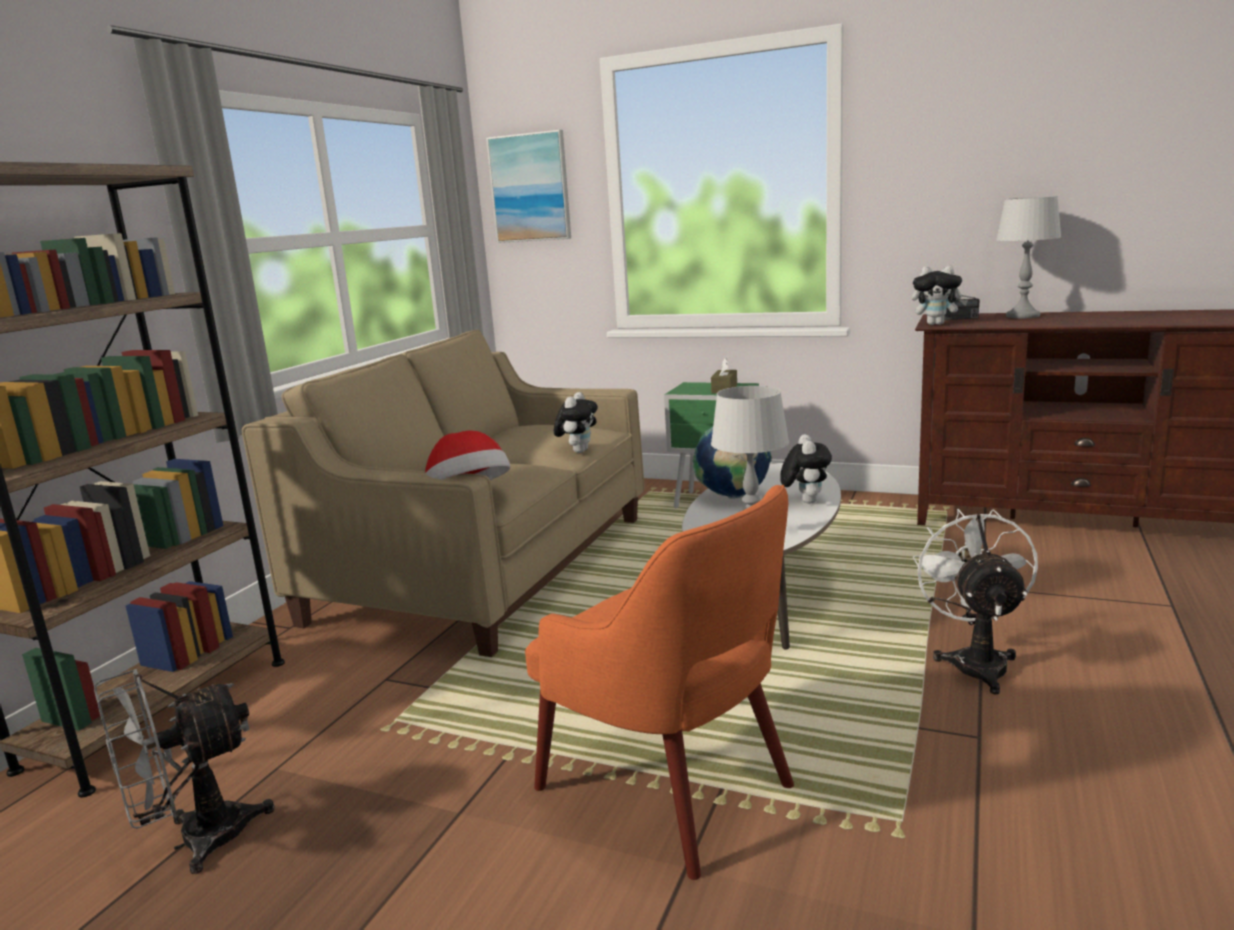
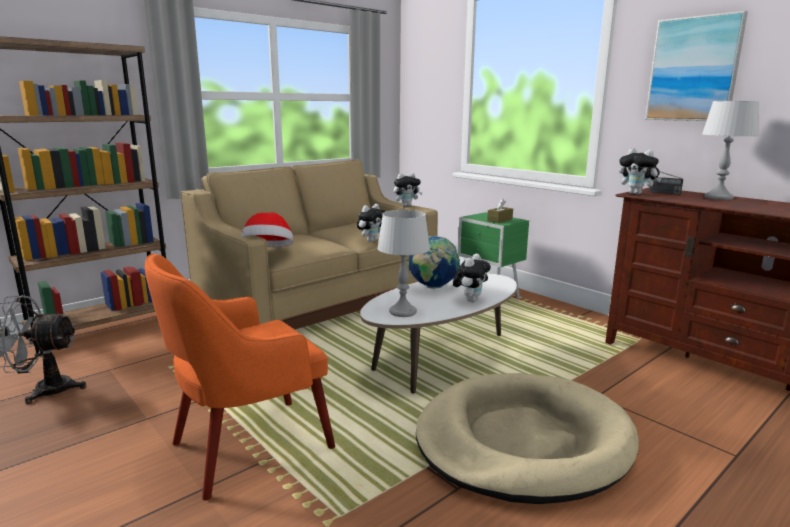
camera: 25 degrees right, 0 degrees up
(530, 188) = (424, 76): picture -> picture (693, 69)
(581, 391) = (406, 206): none -> plush toy
(669, 790) = (247, 446): orange armchair -> orange armchair turned 75 degrees clockwise
(975, 661) = (522, 441): white fan -> beige dog bed

